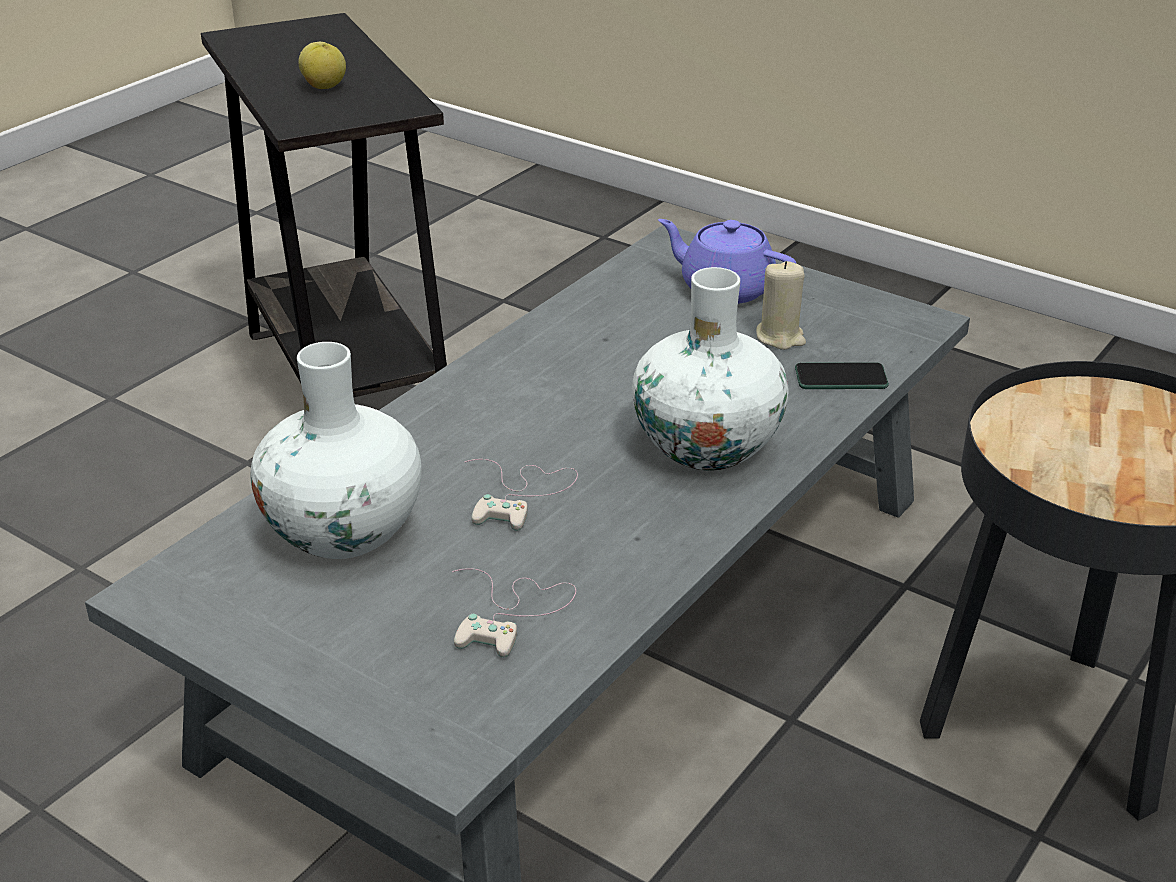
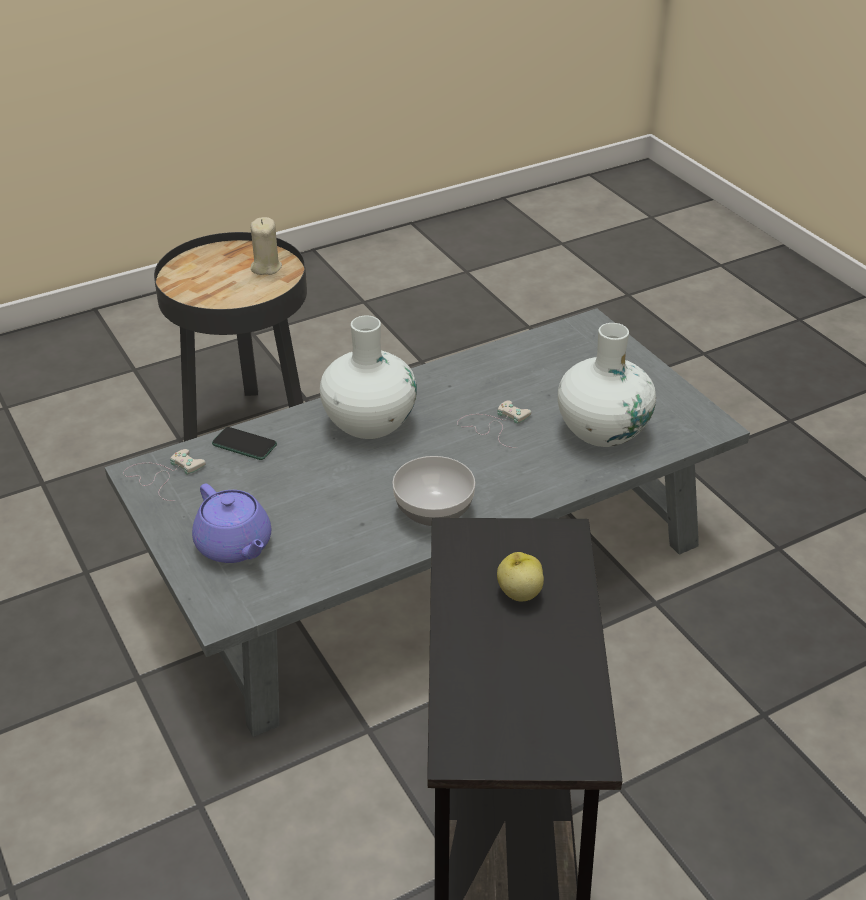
camera: 155 degrees left, 5 degrees up
(512, 612) = (534, 368): white game controller -> white game controller (163, 475)
(528, 371) = (435, 511): none -> bowl
(780, 337) = (245, 487): beige candle -> beige candle (266, 267)

